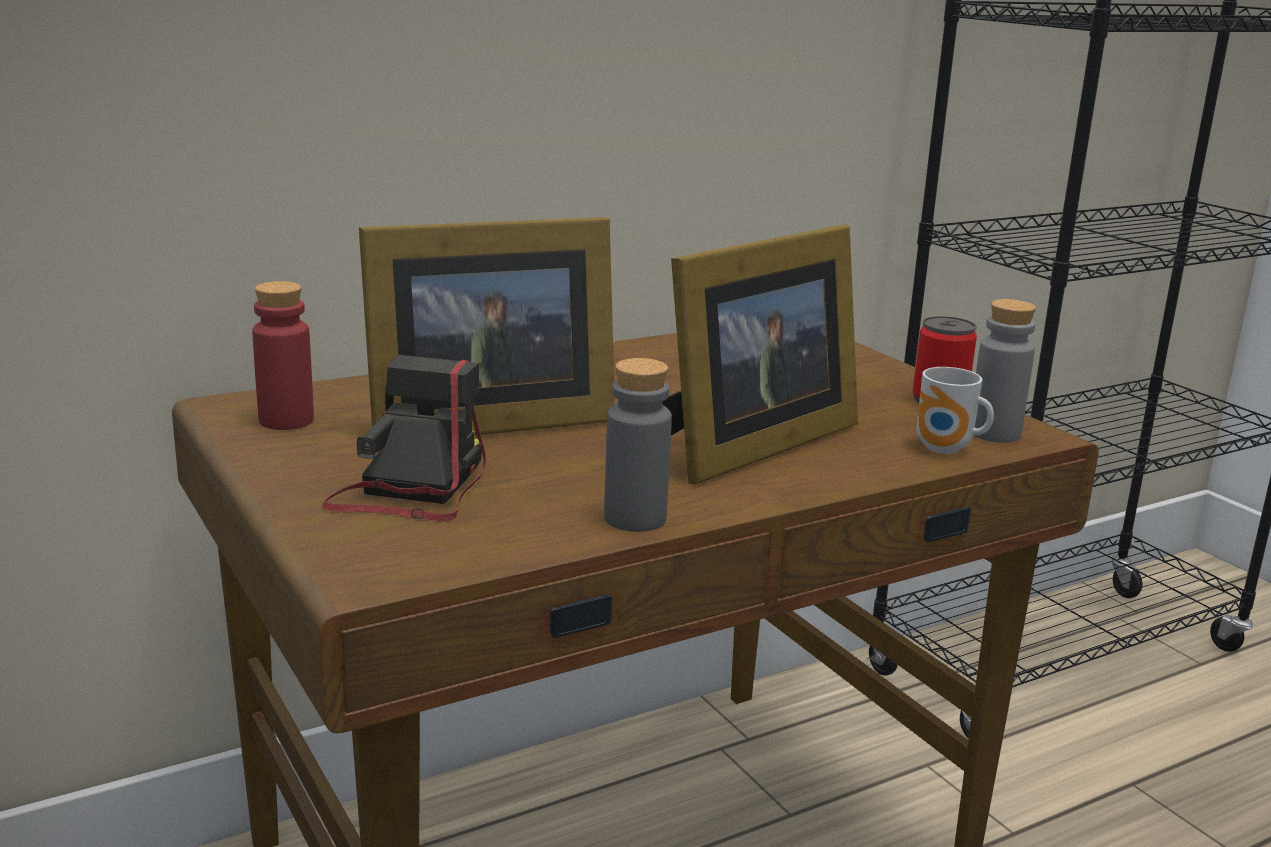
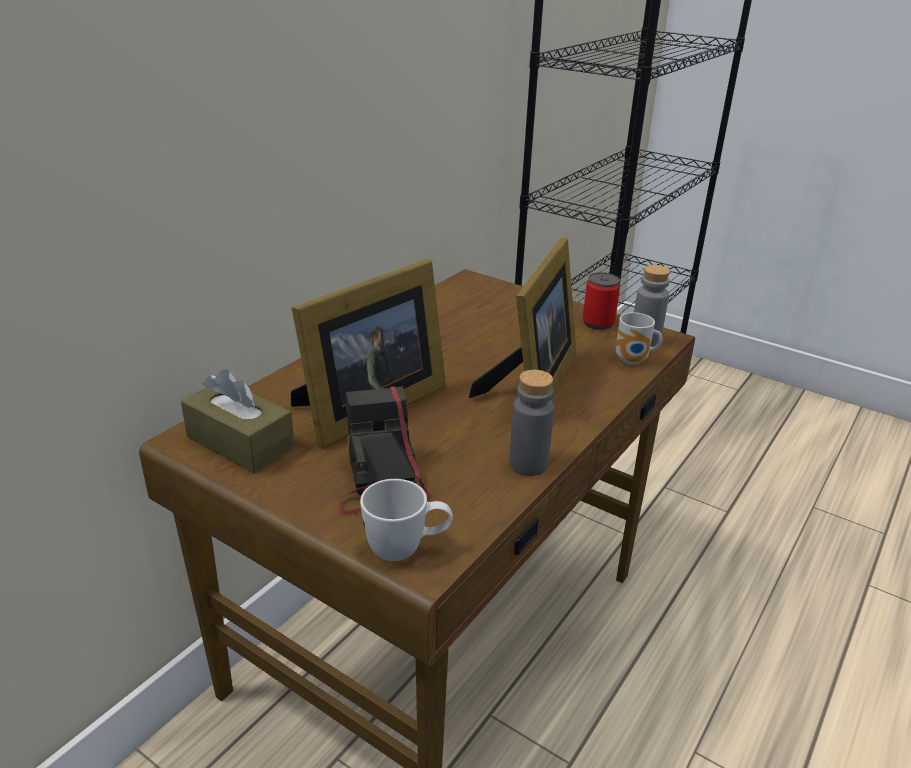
camera: 25 degrees left, 10 degrees up
(286, 420) = (240, 442): red bottle -> brown tissue box
(362, 558) = (407, 549): none -> white mug

